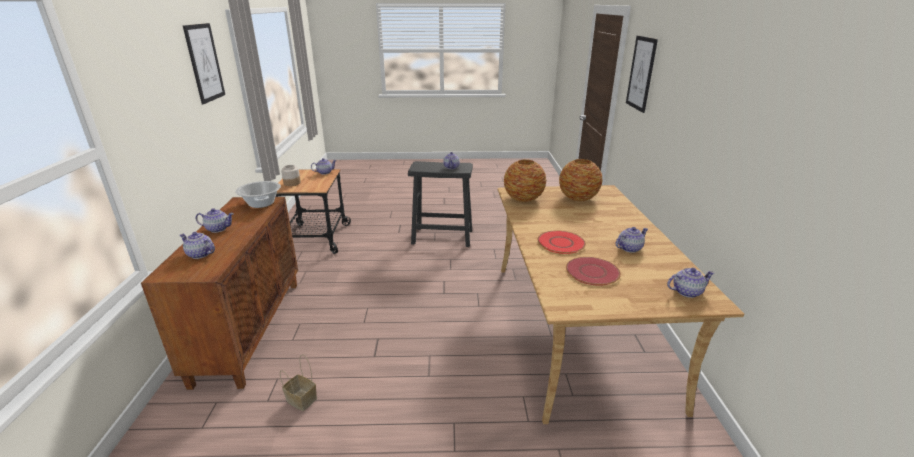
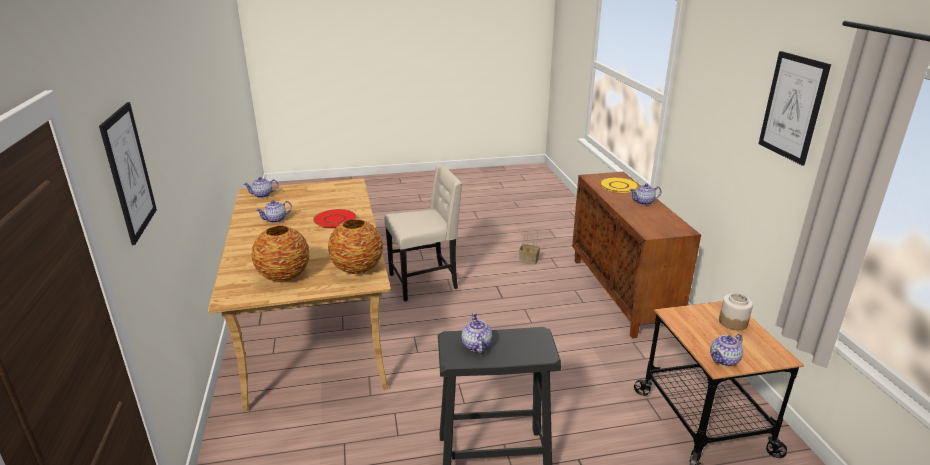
camera: 170 degrees right, 0 degrees up
(200, 254) = (618, 186): teapot -> yellow plate
(261, 203) = (654, 228): cooking pot -> none
(458, 374) = (425, 282): none -> beige chair
(592, 272) = (321, 201): red plate -> none

